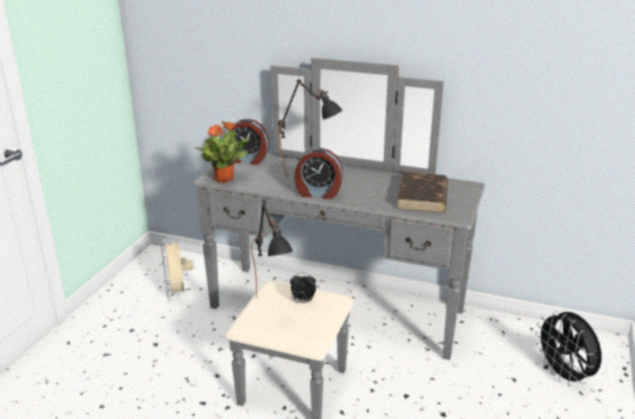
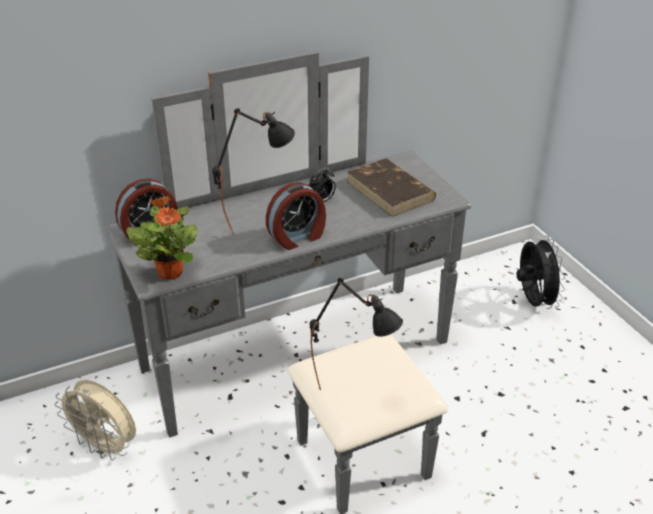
camera: 45 degrees left, 10 degrees up
(303, 301) = (367, 364): alarm clock -> alarm clock (322, 201)
(564, 375) = (533, 301): black fan -> black fan turned 120 degrees counterclockwise

